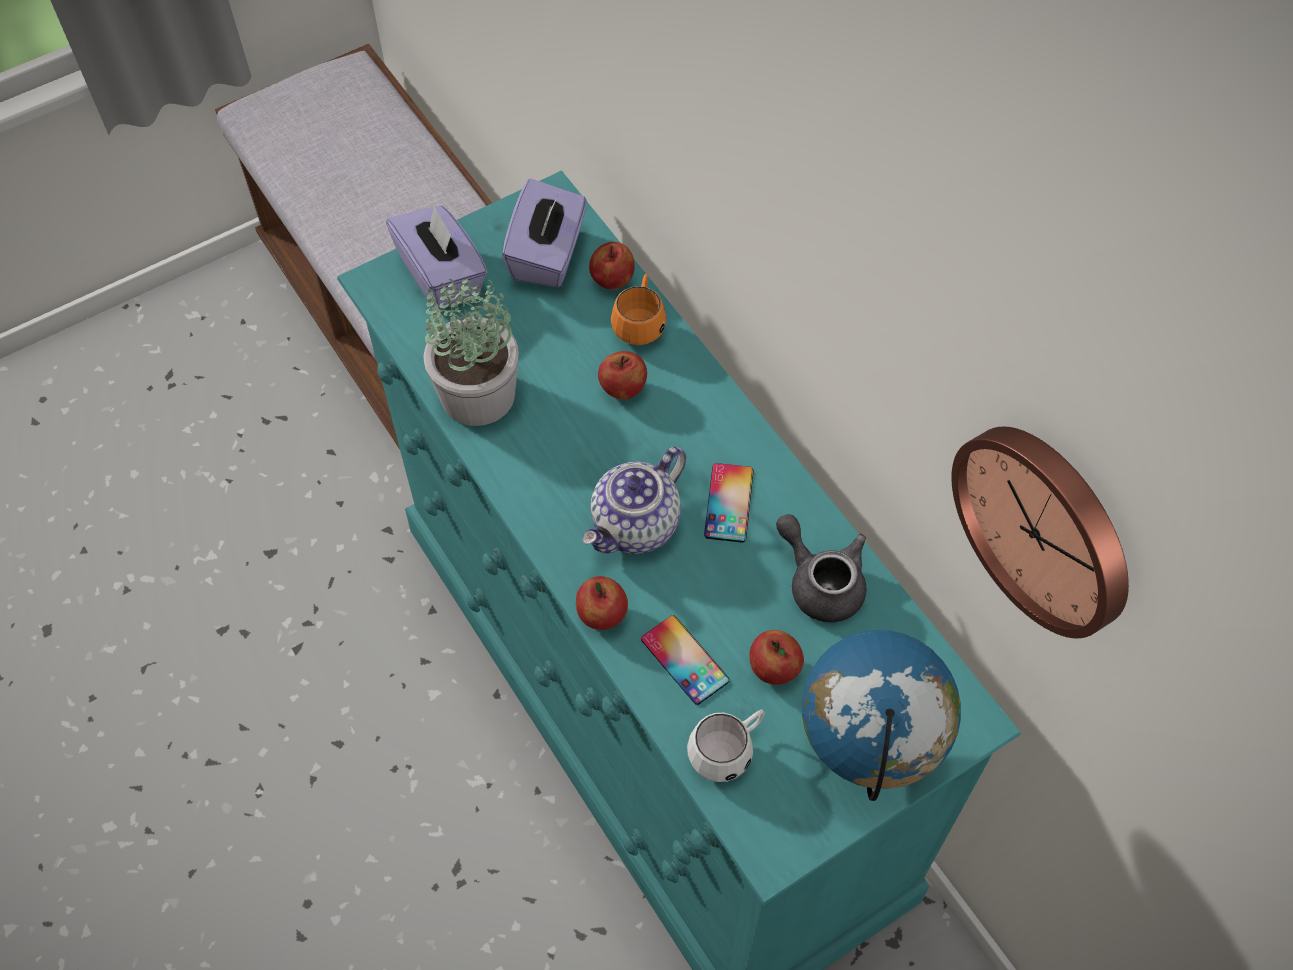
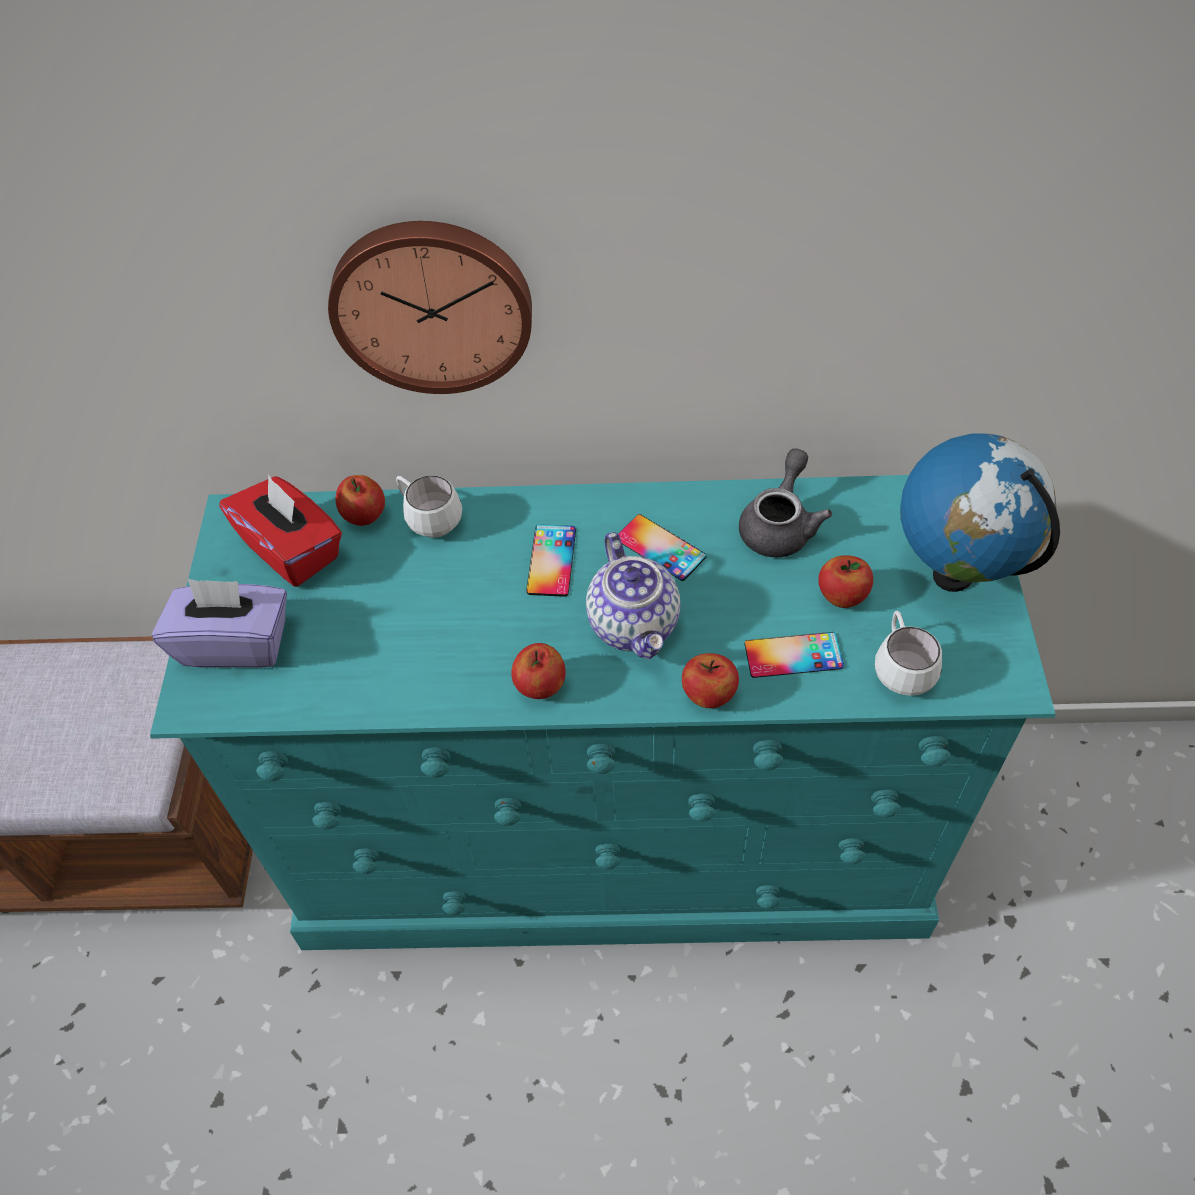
camera: 55 degrees left, 5 degrees down
(478, 396) = (400, 679): potted plant -> none
(548, 255) = (293, 549): purple tissue box -> red tissue box
(622, 389) = (486, 565): apple -> apple (540, 686)
(640, 324) = (428, 519): orange mug -> white mug
(659, 432) = (551, 560): none -> phone
(820, 582) = (780, 525): grey teapot -> grey teapot turned 120 degrees clockwise
(1046, 526) = (962, 267): wall clock -> wall clock (432, 304)

